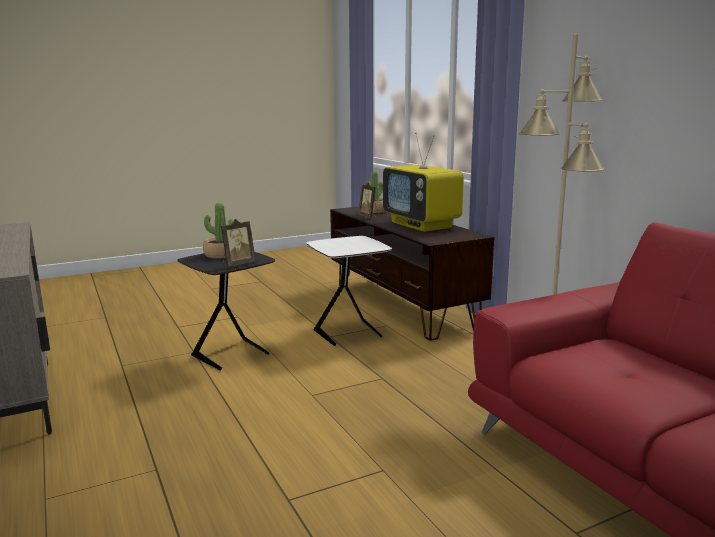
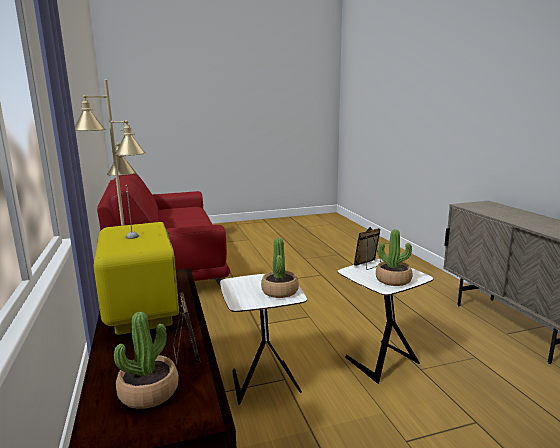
camera: 170 degrees left, 0 degrees up
(233, 355) = (379, 360): black side table -> white side table
(330, 244) = (280, 291): none -> potted plant

